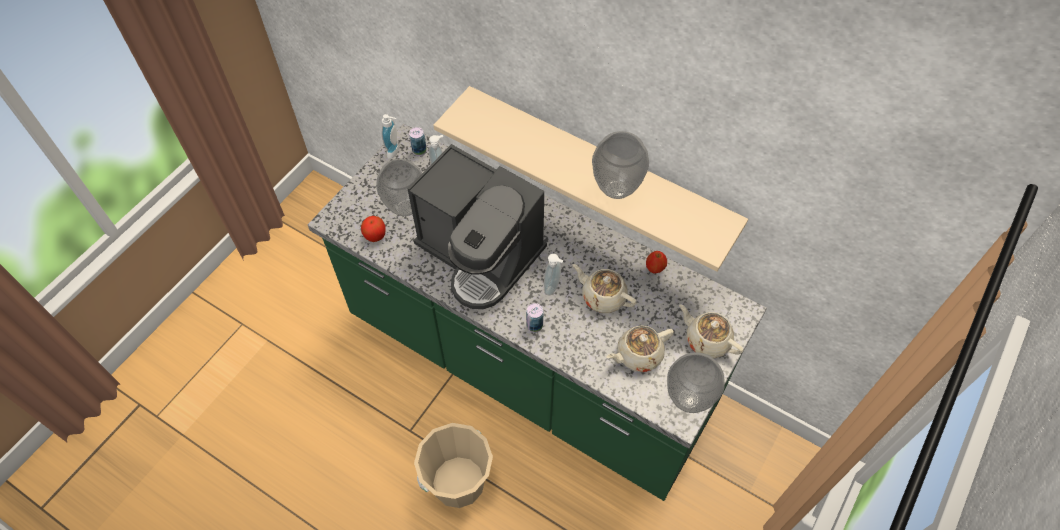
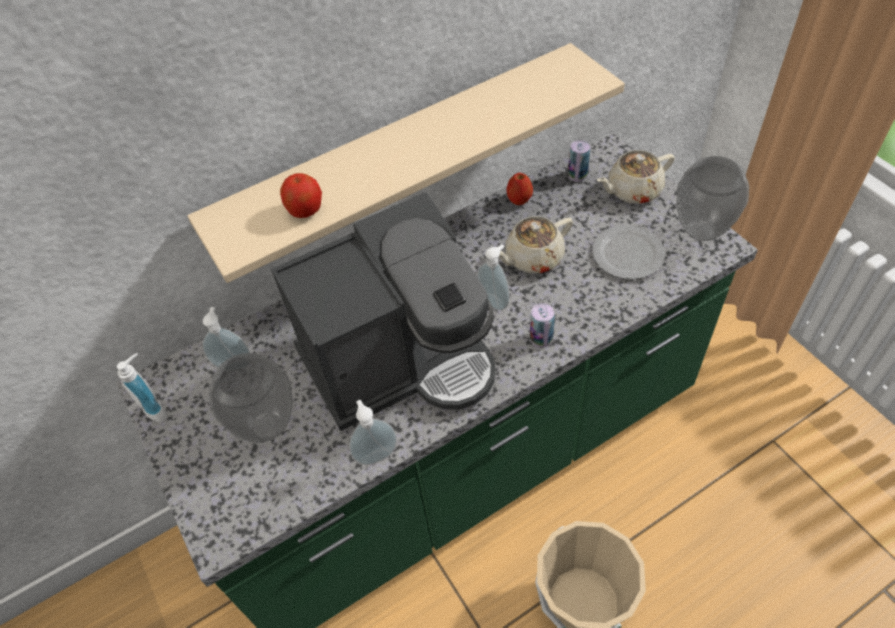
camera: 60 degrees left, 5 degrees down
(375, 236) = (289, 483): apple -> apple (305, 210)
(411, 269) = (376, 454): none -> soap dispenser
(419, 151) = (181, 377): can -> can (577, 175)
(615, 189) = (465, 128): vase -> none
(638, 355) = (626, 253): beige teapot -> plate

